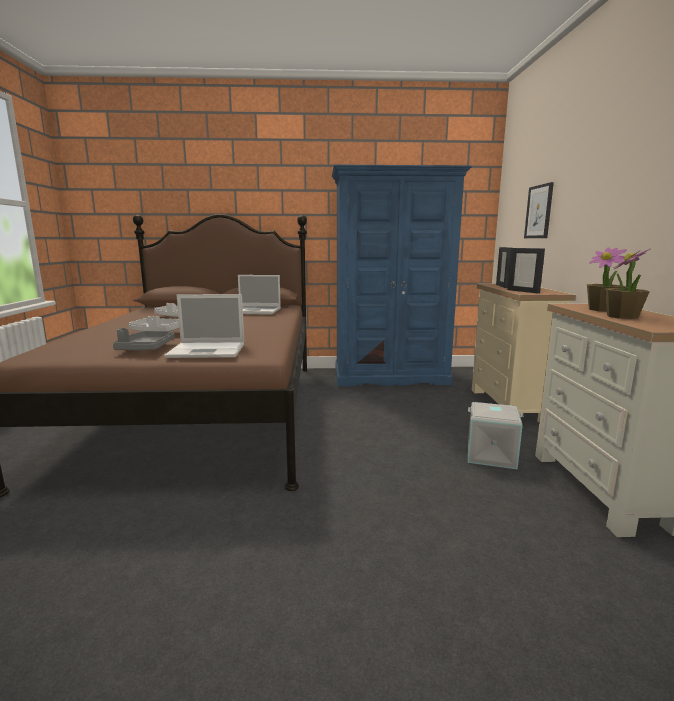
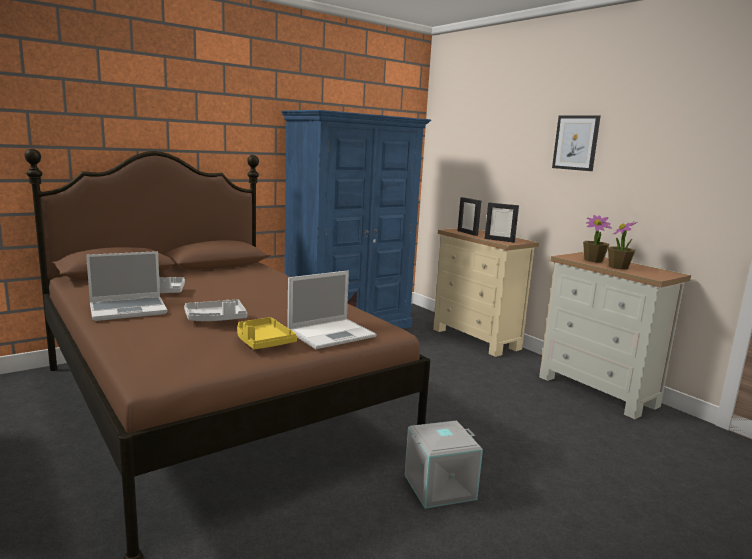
camera: 35 degrees left, 0 degrees up
(146, 348) = (263, 342): grey tray -> yellow tray
(256, 311) = (240, 274): laptop -> laptop (129, 310)
(490, 455) = (514, 384): grey storage box -> grey storage box (439, 488)
(539, 212) = (486, 166): picture -> picture (576, 142)

